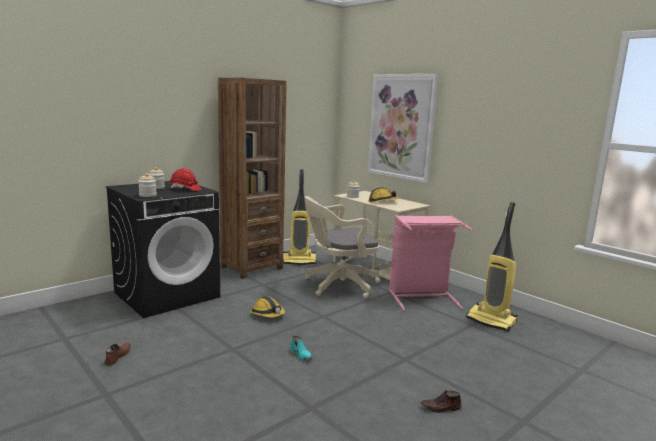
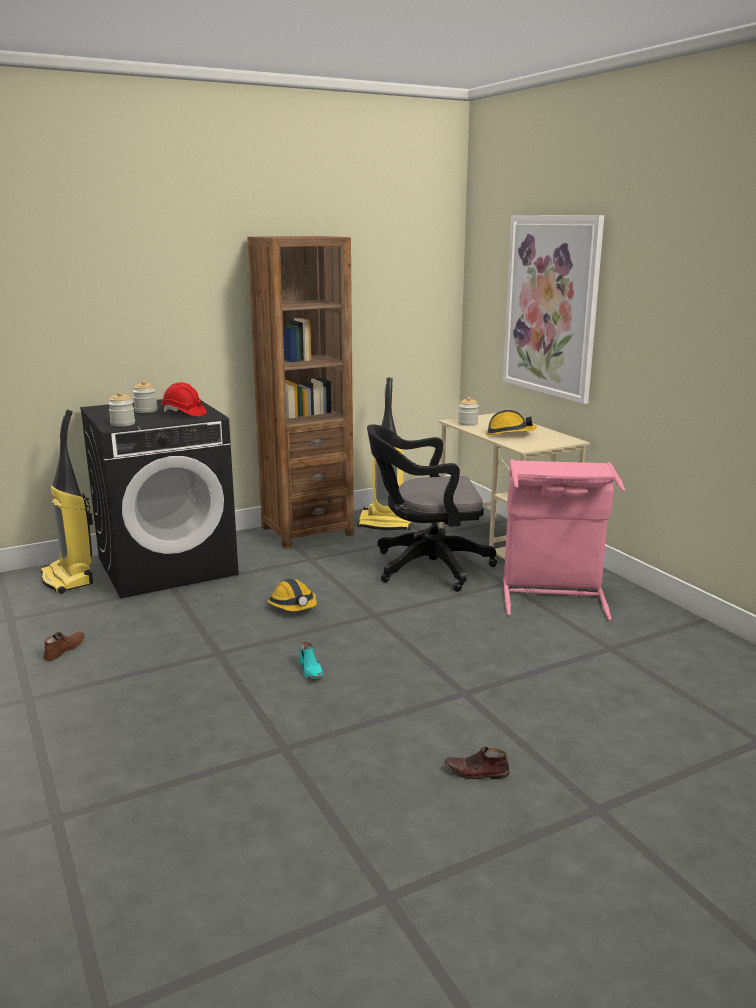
camera: 15 degrees right, 5 degrees up
(338, 285) = (425, 567): beige office chair -> black office chair
(491, 321) = (651, 645): vacuum cleaner -> vacuum cleaner (69, 579)

